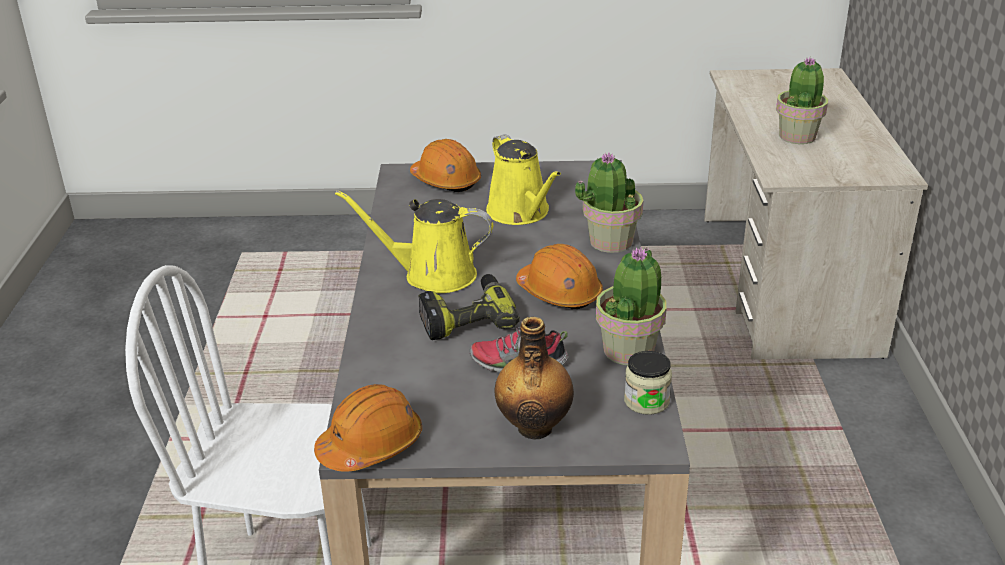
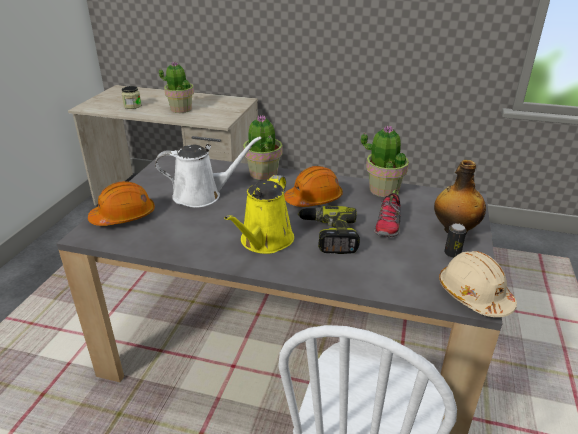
camera: 75 degrees left, 0 degrees up
(371, 445) = (474, 295): orange hard hat -> beige hard hat
(465, 425) = (452, 253): none -> can
(521, 213) = (202, 195): yellow watering can -> white watering can
(646, 401) = (433, 194): jar -> jar (132, 106)

